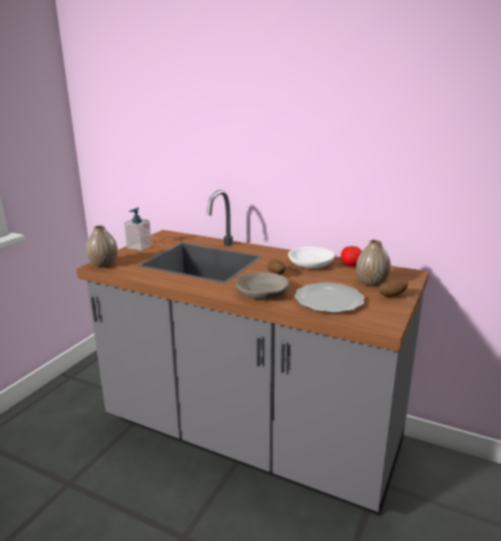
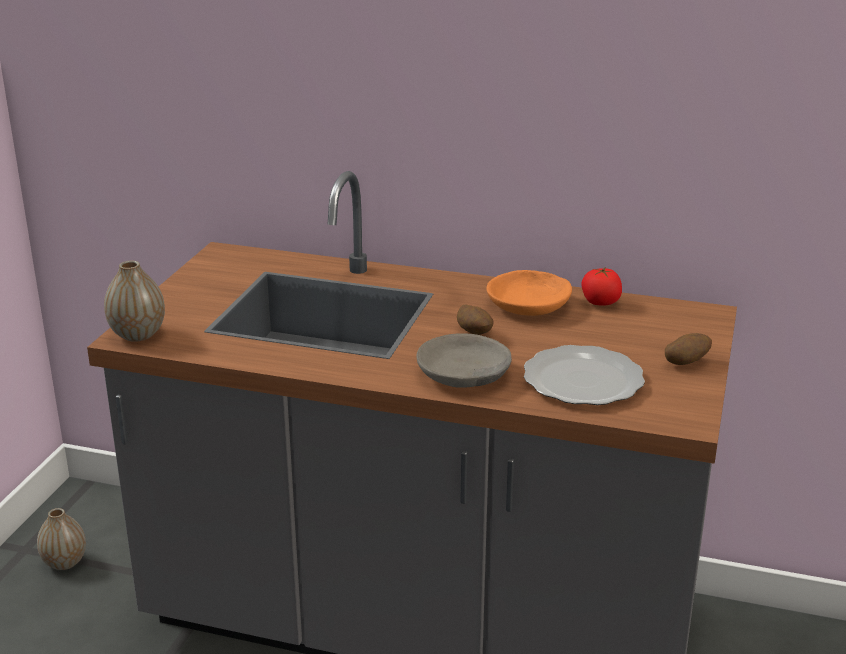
camera: 10 degrees left, 5 degrees up
(139, 247) = (185, 287): soap dispenser -> none
(311, 264) = (530, 305): white bowl -> orange bowl
(371, 283) = (645, 338): vase -> vase (65, 562)

